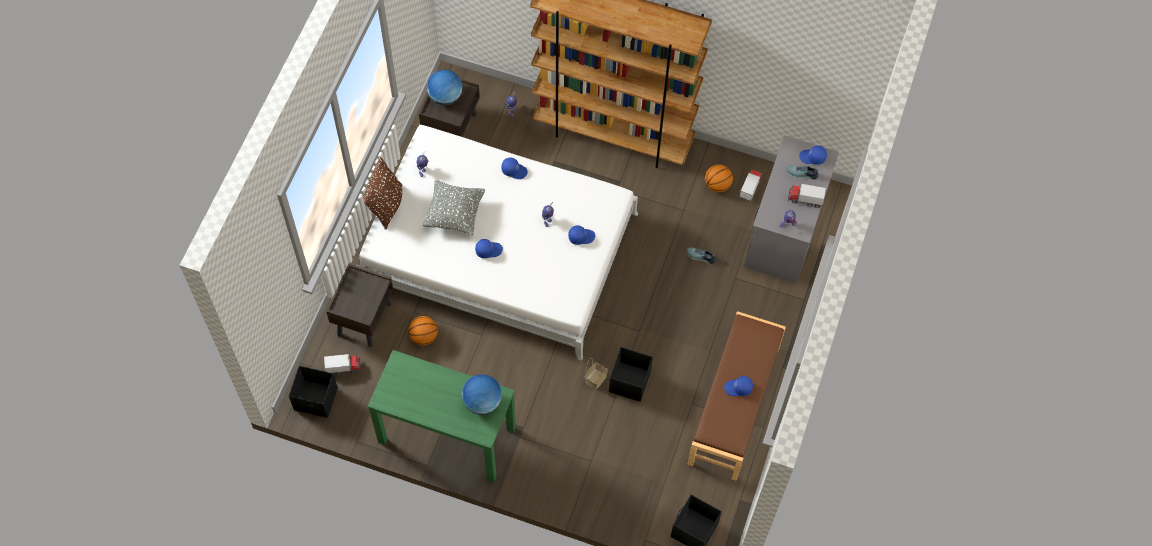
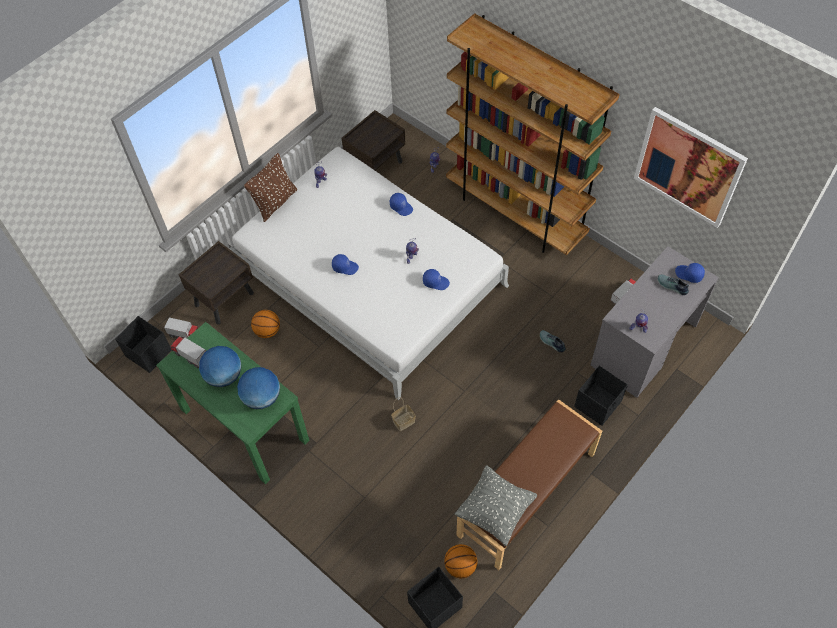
camera: 25 degrees right, 5 degrees down
(445, 97) = (371, 131): globe -> globe (224, 376)
(454, 214) = (330, 228): grey pillow -> grey pillow (495, 510)
(630, 381) = (435, 435): black storage box -> black storage box (598, 404)
(717, 185) = (594, 284): basketball -> basketball (460, 566)
(738, 388) = (527, 475): blue cap -> none
(789, 65) = (688, 167): none -> picture
(805, 199) = (665, 311): toy truck -> toy truck (190, 355)

